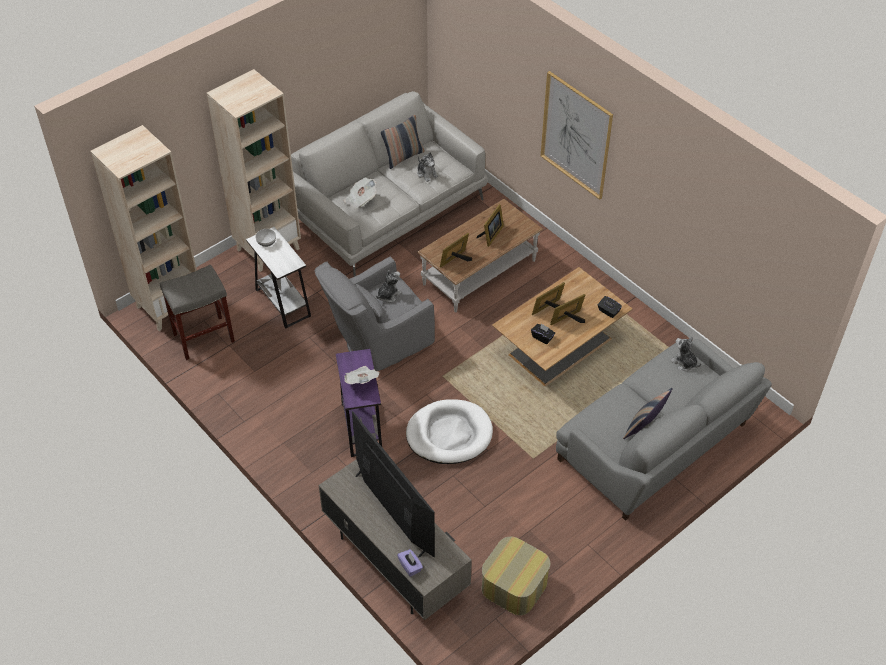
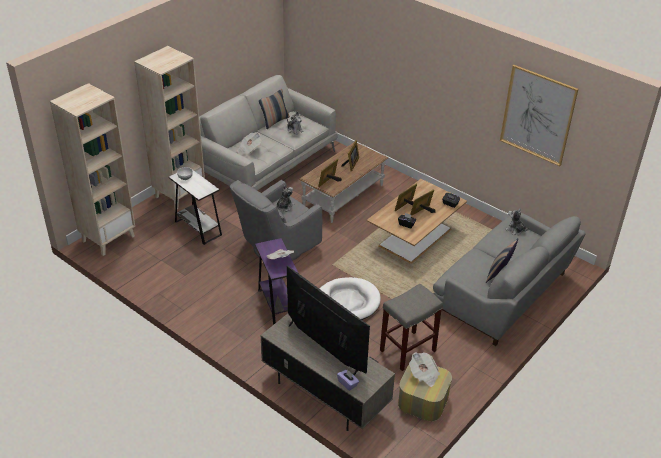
camera: 10 degrees left, 10 degrees down
(203, 338) = (139, 257): grey stool -> grey stool (407, 351)
(515, 558) = (424, 375): none -> newspaper
(576, 135) = (408, 82): picture -> picture (537, 115)

